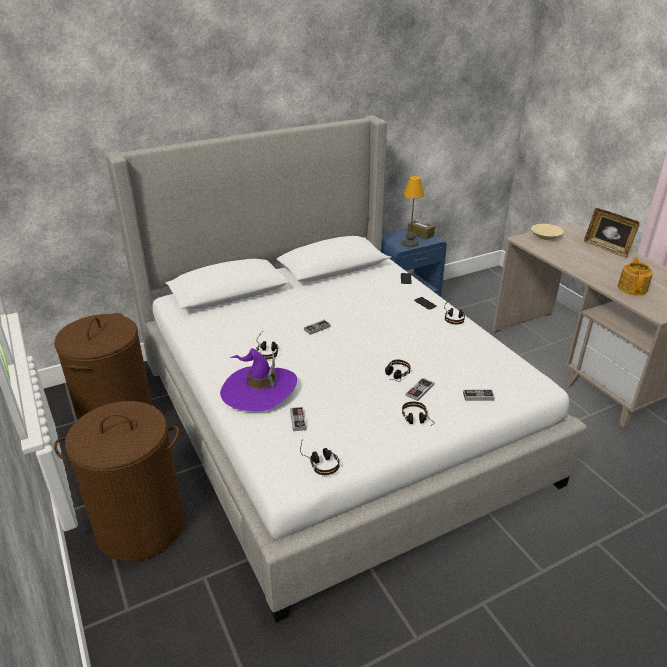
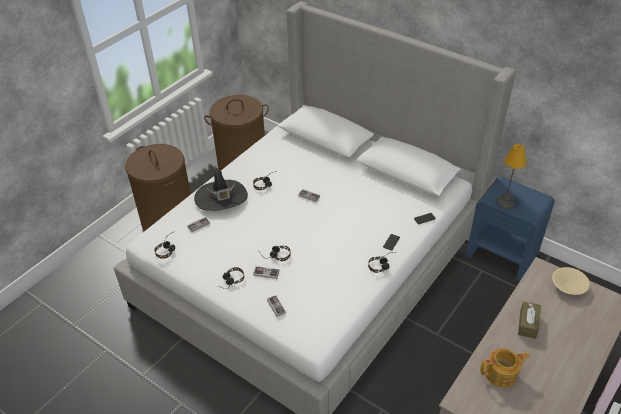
camera: 65 degrees right, 10 degrees up
(259, 390) = (221, 198): purple hat -> black hat
(420, 234) = (532, 203): brown tissue box -> brown tissue box (528, 324)
(607, 248) = (586, 342): picture frame -> none

